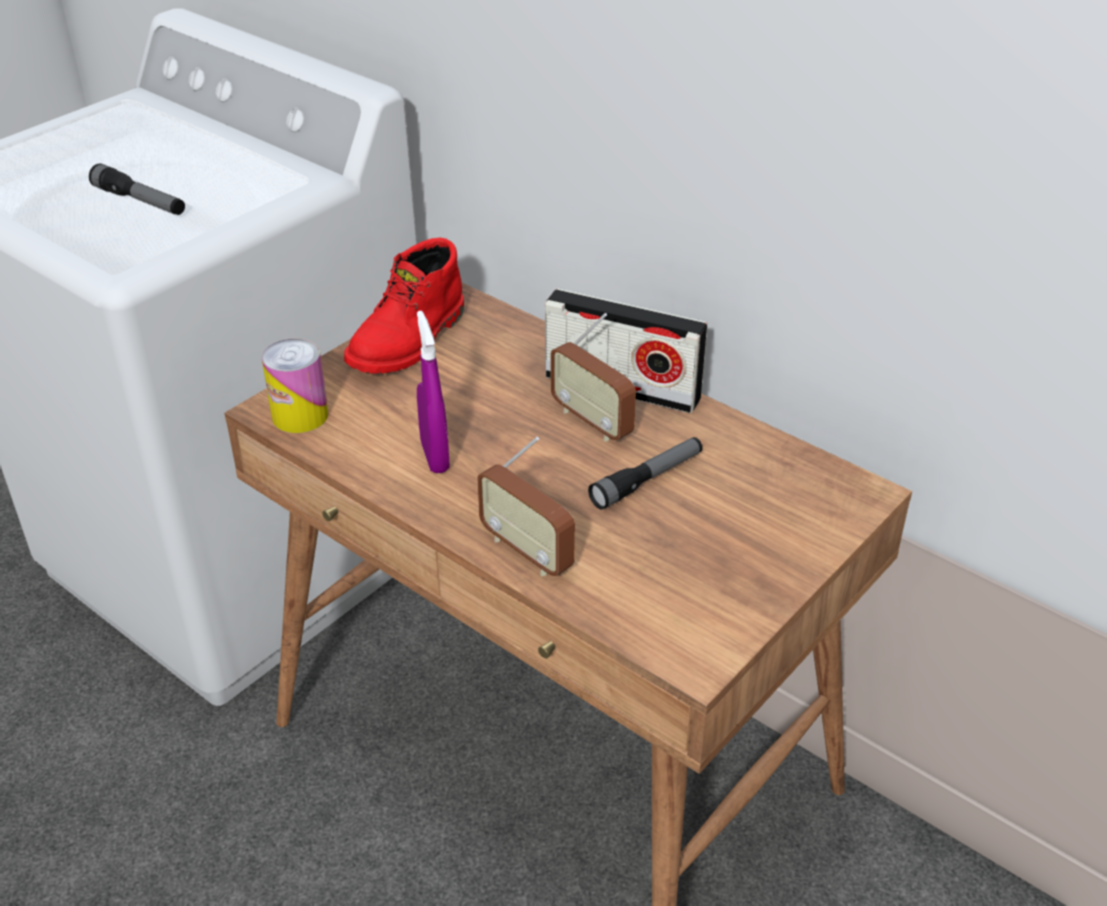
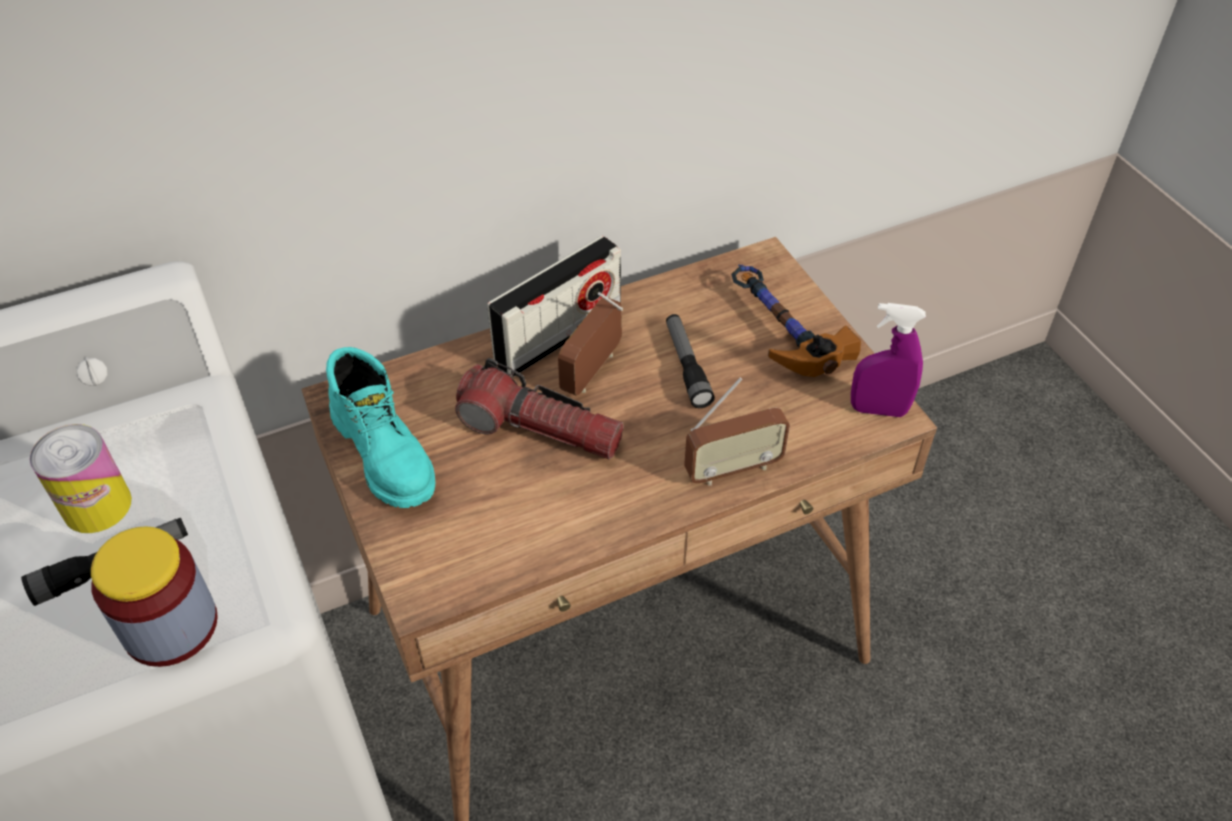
camera: 65 degrees left, 10 degrees up
(97, 239) = (170, 626): none -> jar
(300, 415) = (448, 573): can -> can (97, 506)
(409, 341) = (386, 453): red boot -> turquoise boot
(435, 457) = (576, 489): purple spray bottle -> purple spray bottle (878, 410)
(494, 413) = (540, 429): none -> flashlight
(592, 421) = (592, 371): radio -> radio turned 135 degrees clockwise
(756, 532) = (778, 330): none -> hammer

